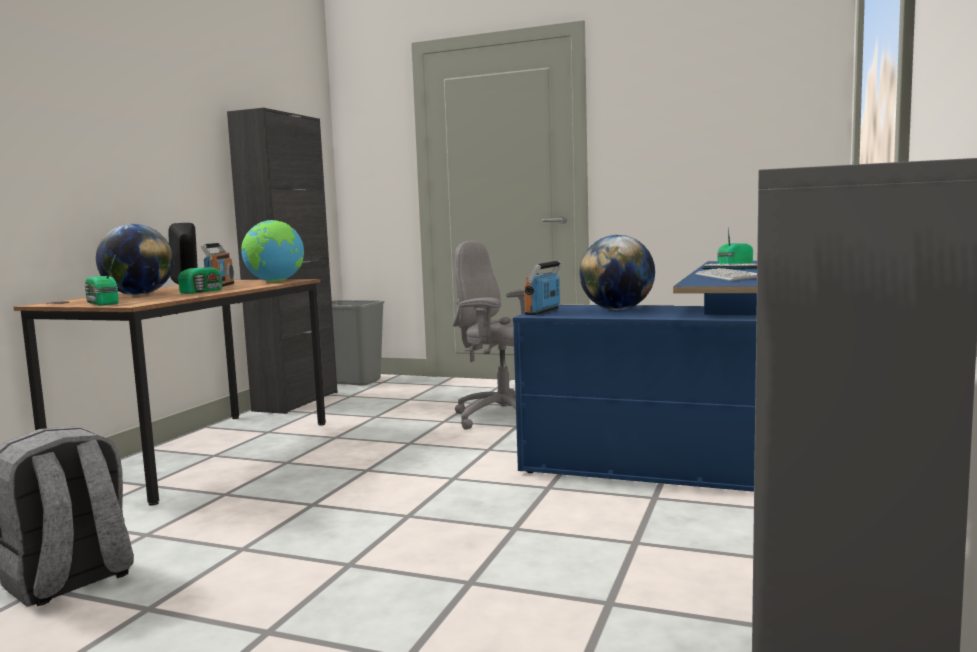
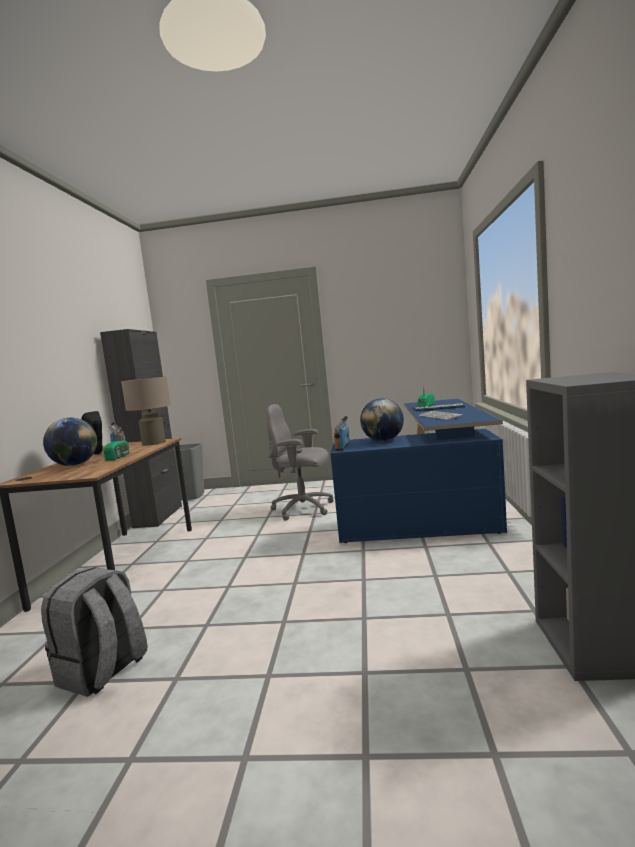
camera: 15 degrees left, 0 degrees up
(101, 303) = (63, 476): radio -> none
(275, 281) = (154, 443): globe -> beige table lamp

